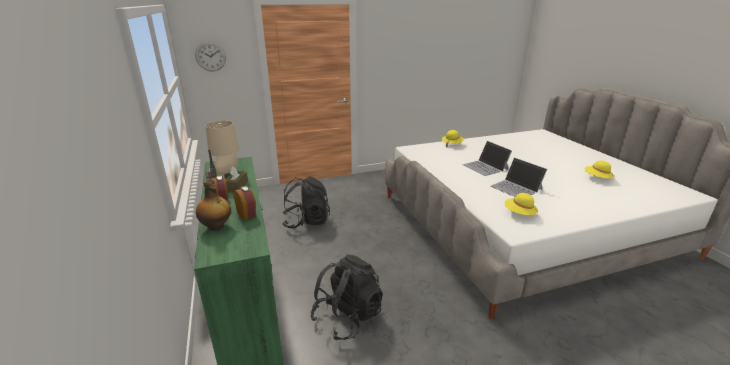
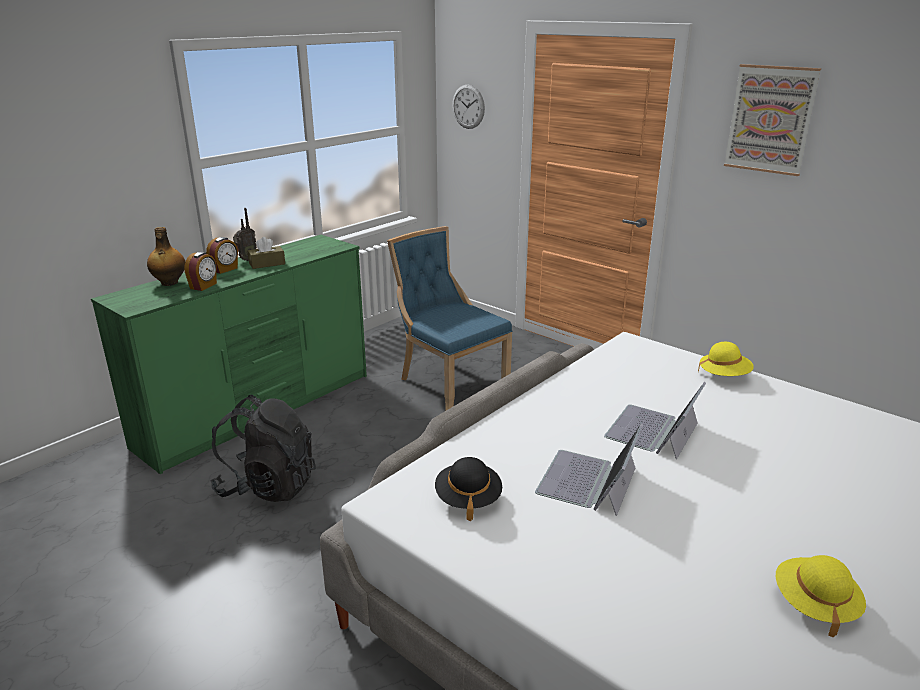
camera: 60 degrees right, 0 degrees up
(228, 174) = (296, 251): beige table lamp -> none
(306, 221) = (449, 383): black backpack -> blue chair
(397, 39) = (770, 119): none -> picture
(519, 213) = (468, 499): yellow hat -> black hat

